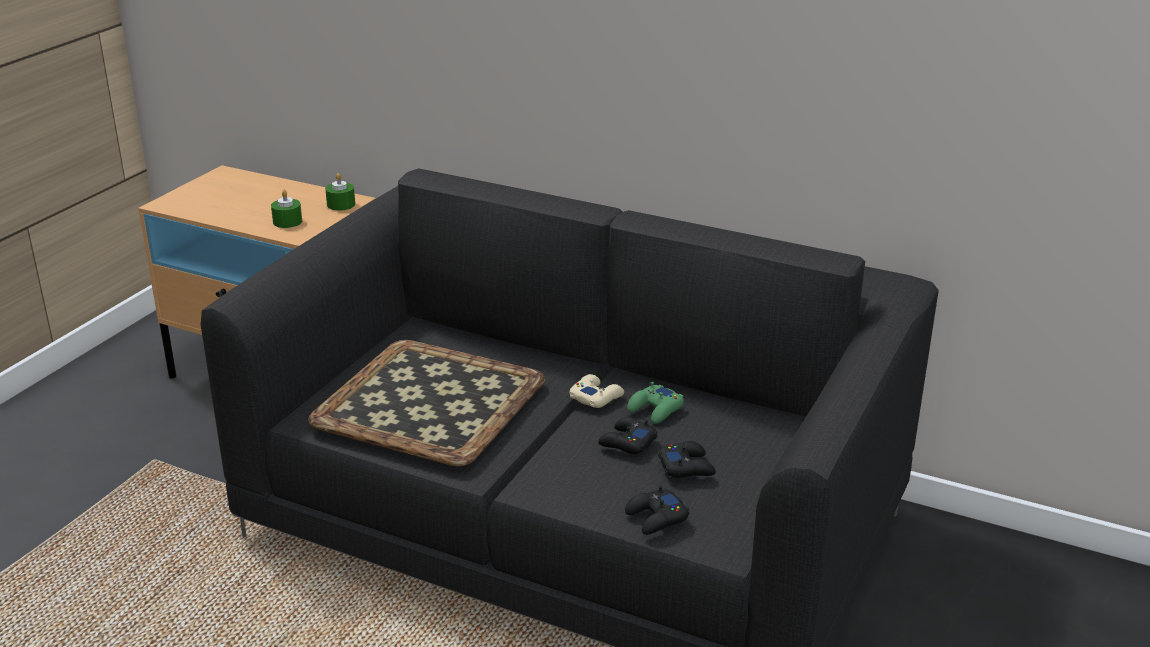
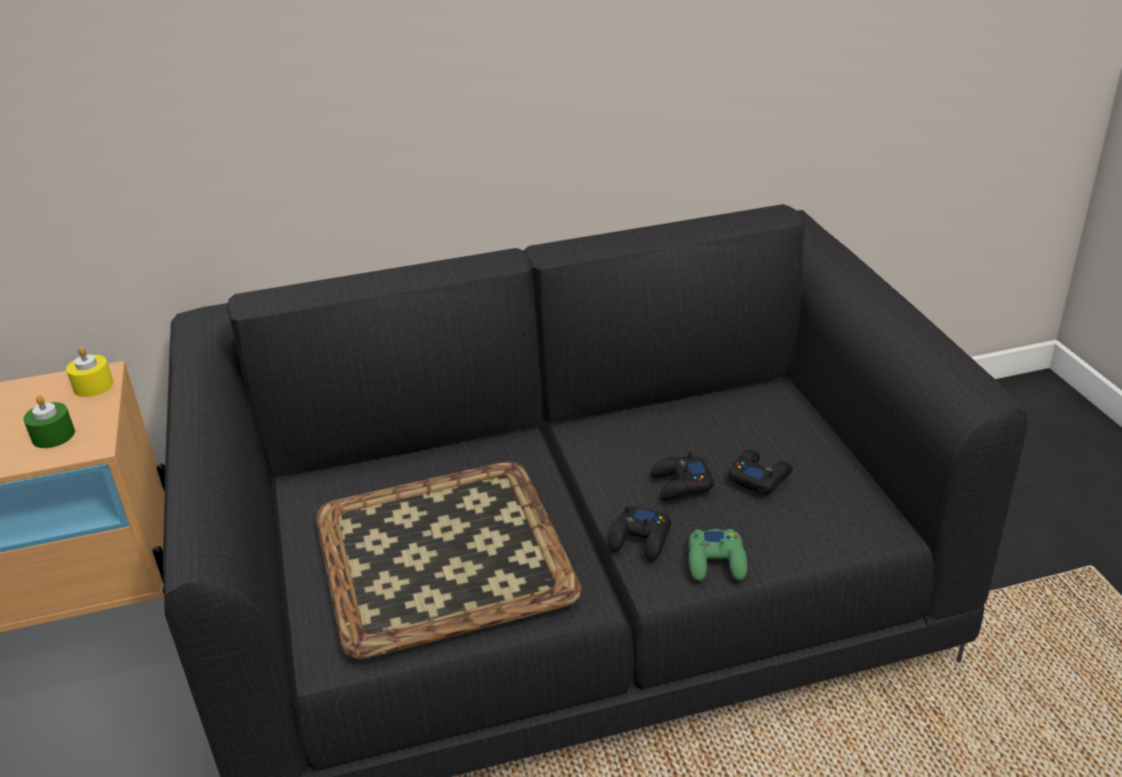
camera: 40 degrees left, 5 degrees up
(341, 204) = (93, 386): green candle -> yellow candle
(596, 397) = (584, 458): beige game controller -> none
(656, 410) = (656, 440): green game controller -> green game controller (717, 562)
(656, 518) = (803, 539): black game controller -> black game controller (640, 539)

